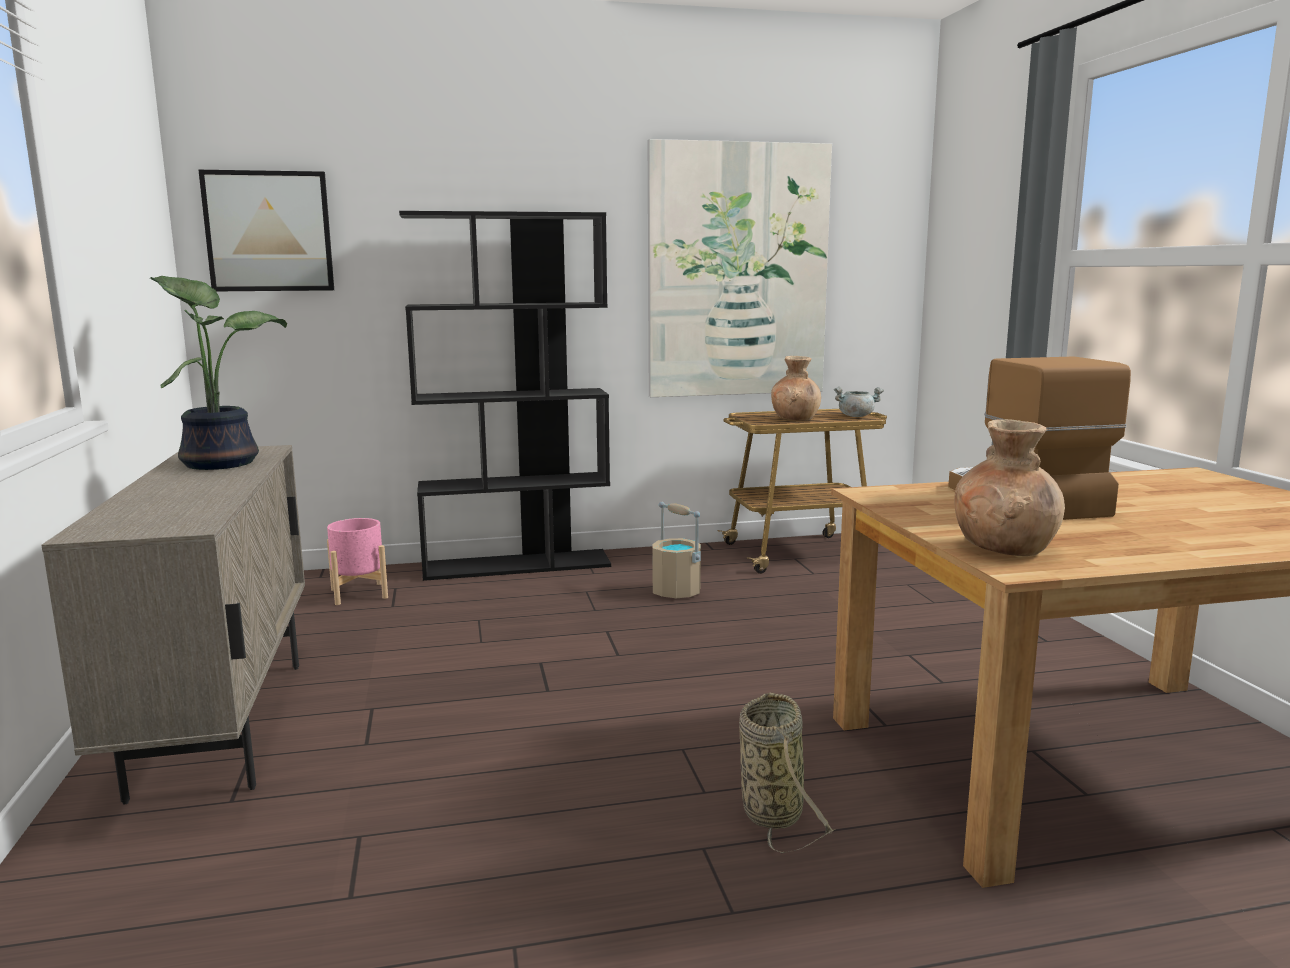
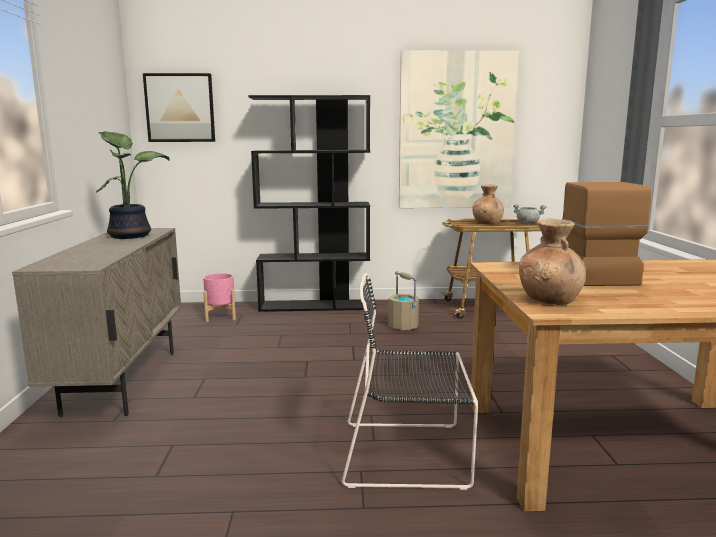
camera: 10 degrees right, 0 degrees up
(771, 810) = (410, 454): basket -> black chair

